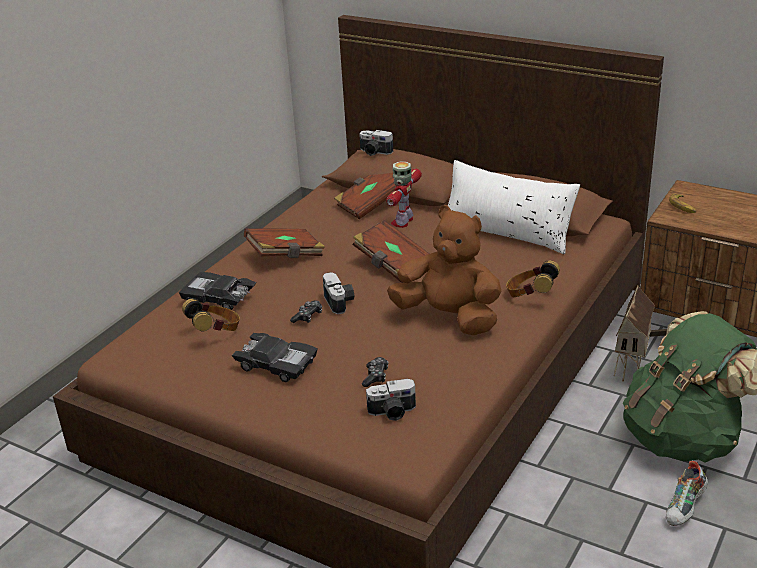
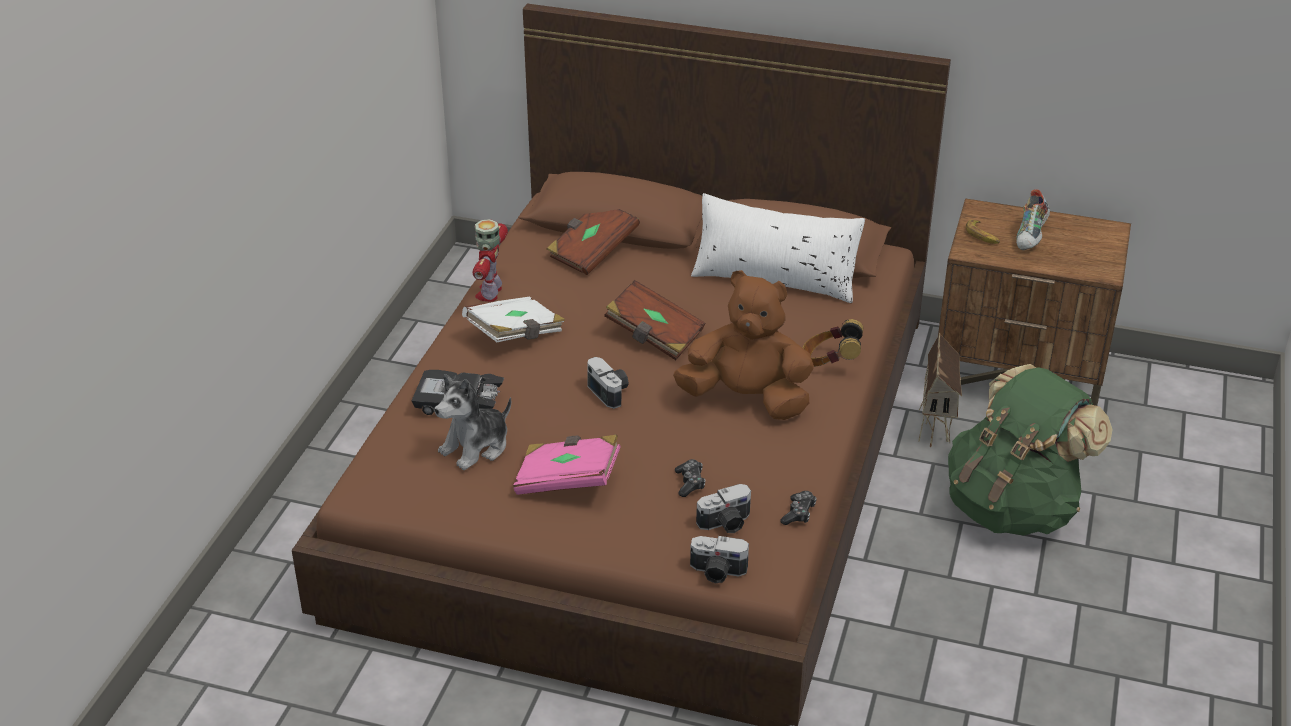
camera: 15 degrees left, 5 degrees up
(216, 332) = (476, 447): headphones -> plush toy
(276, 364) = (568, 480): black toy car -> pink book
(286, 256) = (515, 335): brown book -> white book
(308, 317) = (579, 415): game controller -> game controller (798, 513)
(374, 152) = (584, 181): camera -> camera (717, 572)
(403, 221) = (643, 273): toy robot -> toy robot (490, 292)
(685, 508) = (1034, 587): shoe -> shoe (1031, 237)

